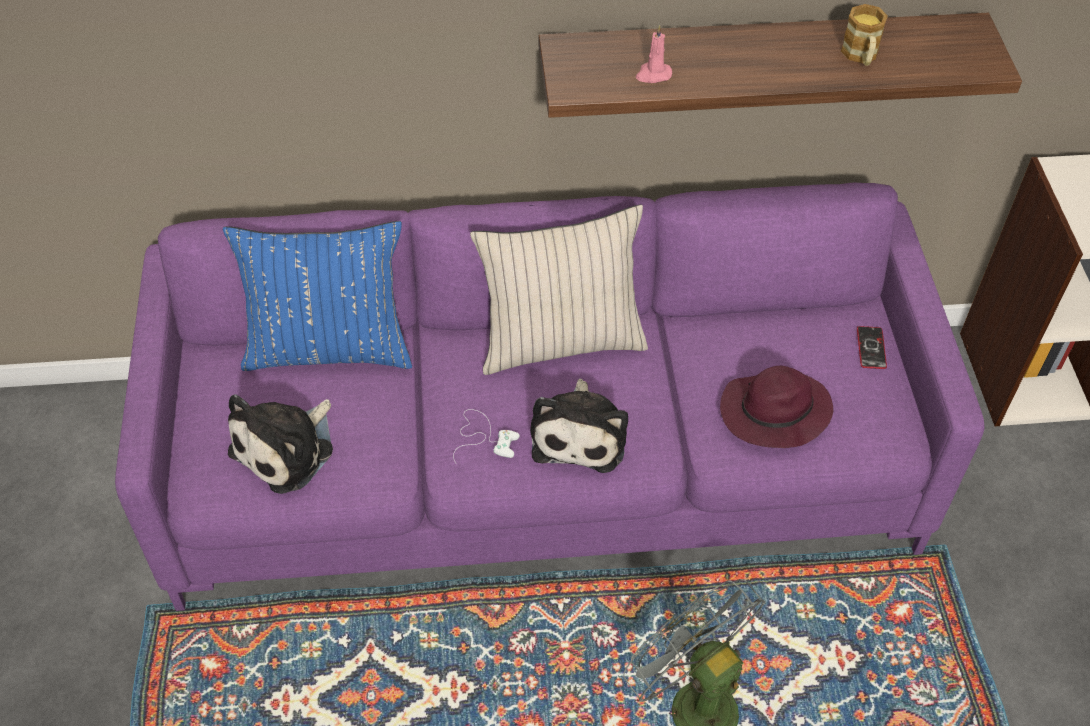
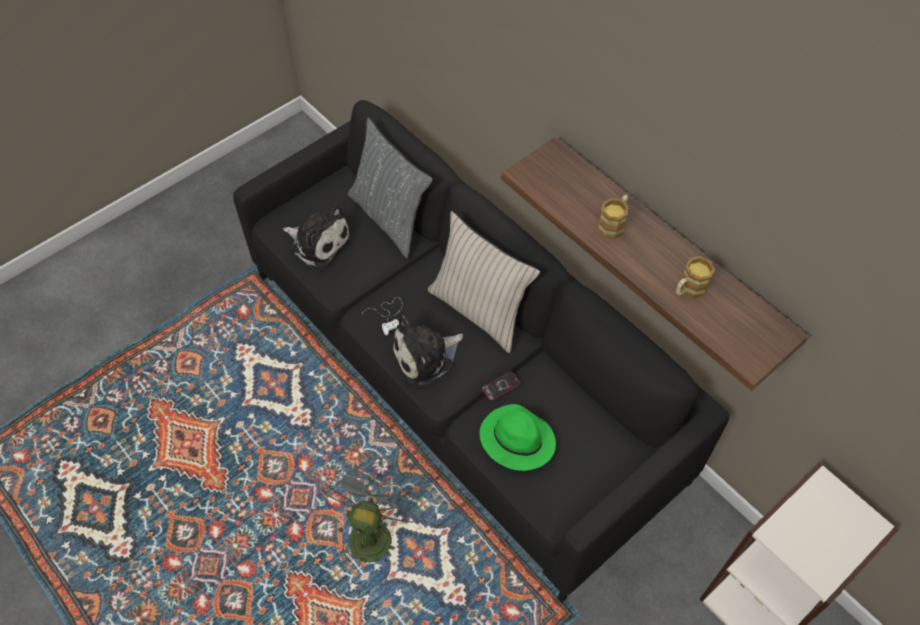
camera: 55 degrees right, 5 degrees up
(287, 448) = (318, 242): plush toy -> plush toy turned 150 degrees counterclockwise
(329, 348) = (390, 218): blue pillow -> grey pillow
(543, 469) = (460, 374): purple sofa -> black sofa
(653, 74) = (570, 202): pink candle -> none
(718, 60) = (613, 224): none -> mug
(773, 413) = (516, 439): purple hat -> green hat
(871, 348) = (611, 465): phone -> phone (501, 386)

